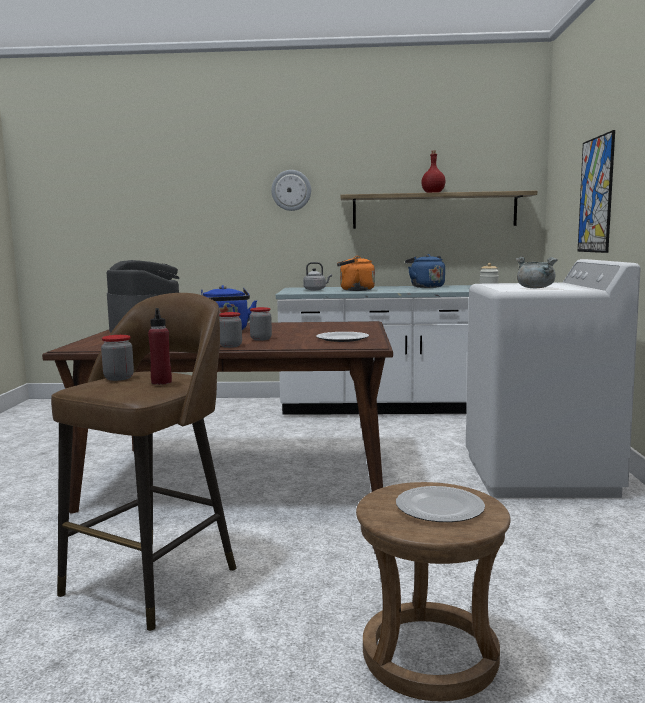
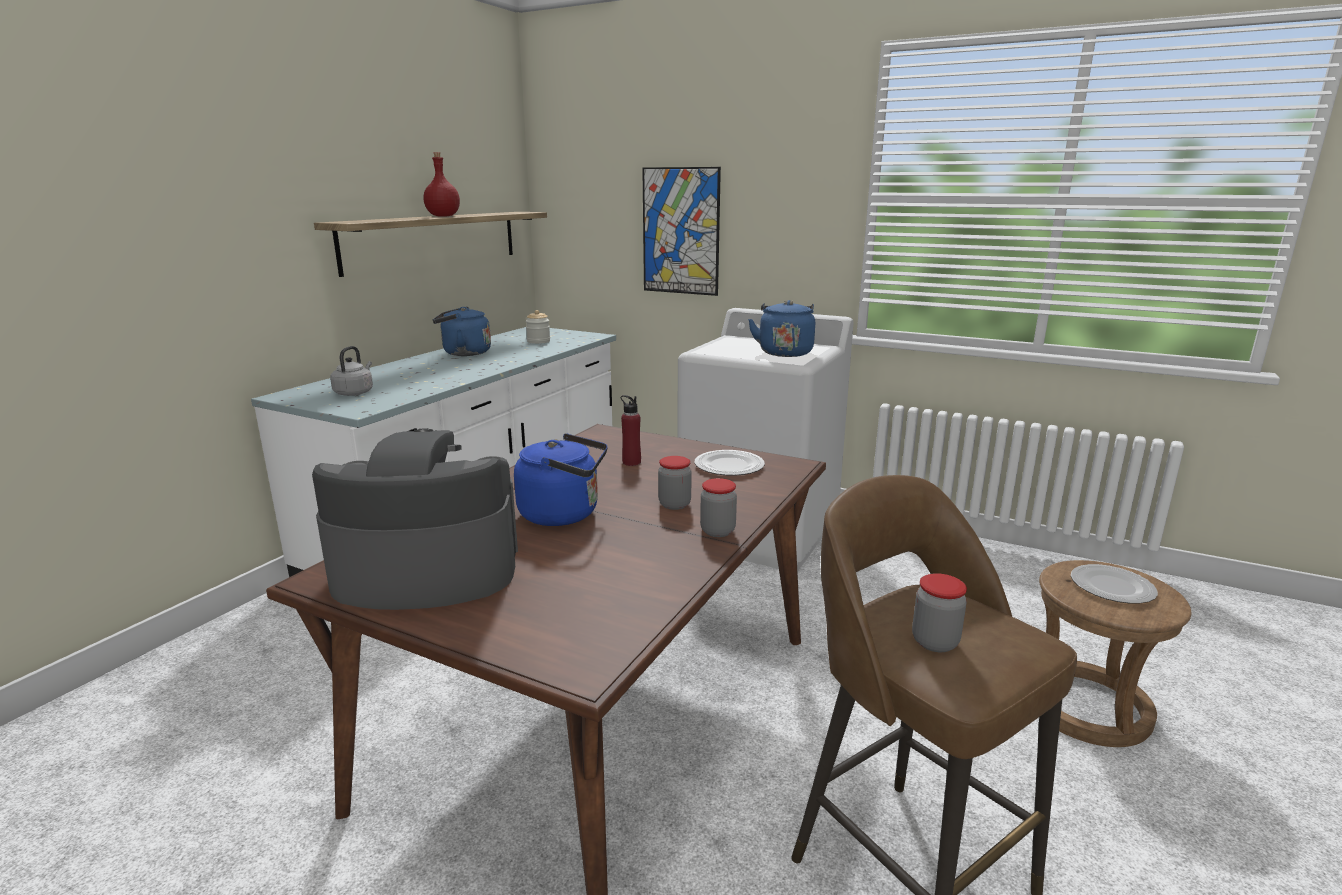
camera: 65 degrees left, 10 degrees up
(161, 382) = (977, 613): red bottle -> red bottle (631, 462)
(291, 190) = (228, 213): wall clock -> none
(354, 290) = (421, 380): orange kettle -> none
(536, 288) = (784, 352): grey cooking pot -> blue kettle

